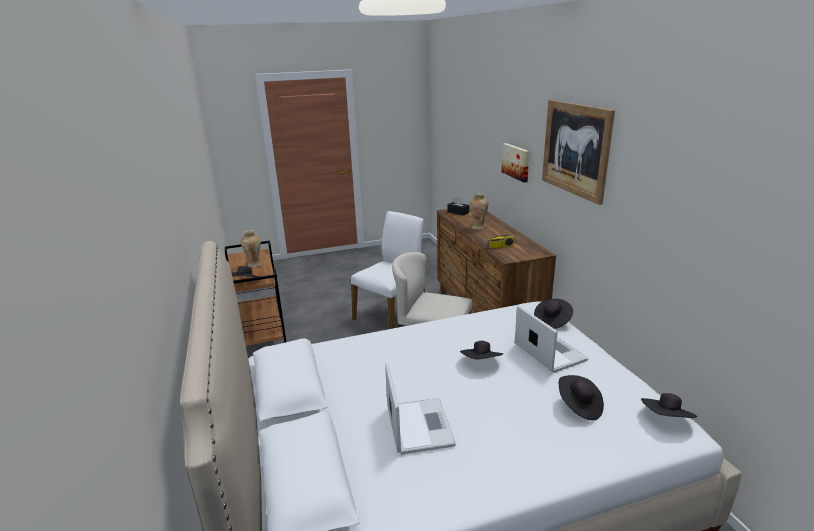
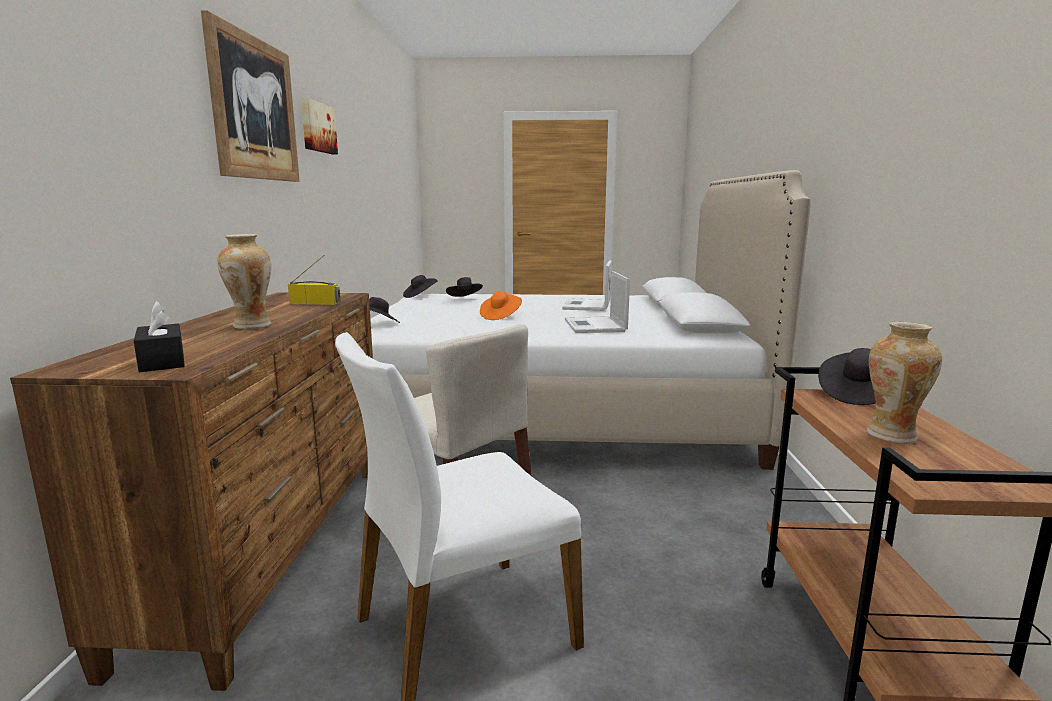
camera: 160 degrees left, 10 degrees down
(481, 363) = (500, 316): black hat -> orange hat
(516, 162) = (143, 153): picture -> picture (317, 127)
(548, 352) = (429, 314): laptop -> laptop (595, 326)

